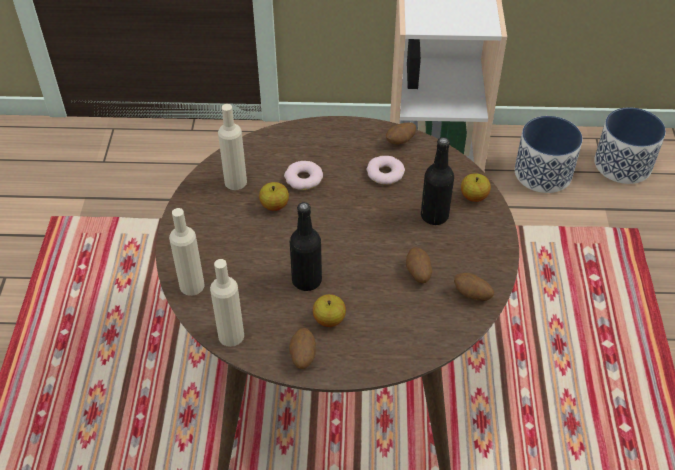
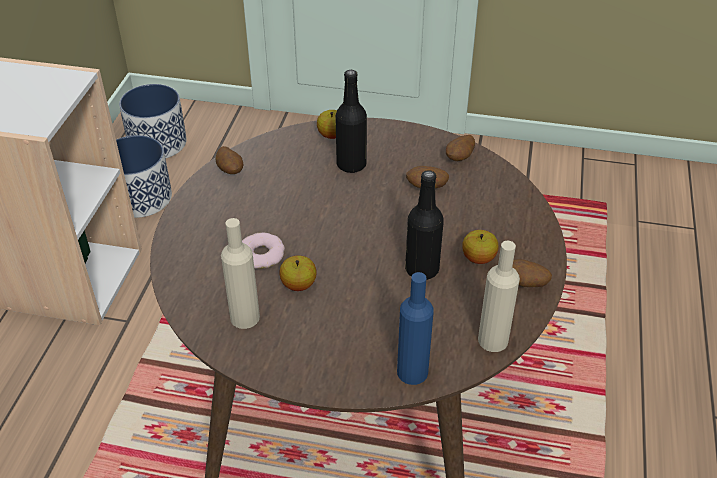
camera: 80 degrees left, 5 degrees down
(192, 285) = (412, 372): beige bottle -> blue bottle
(385, 173) = (276, 189): donut -> none

